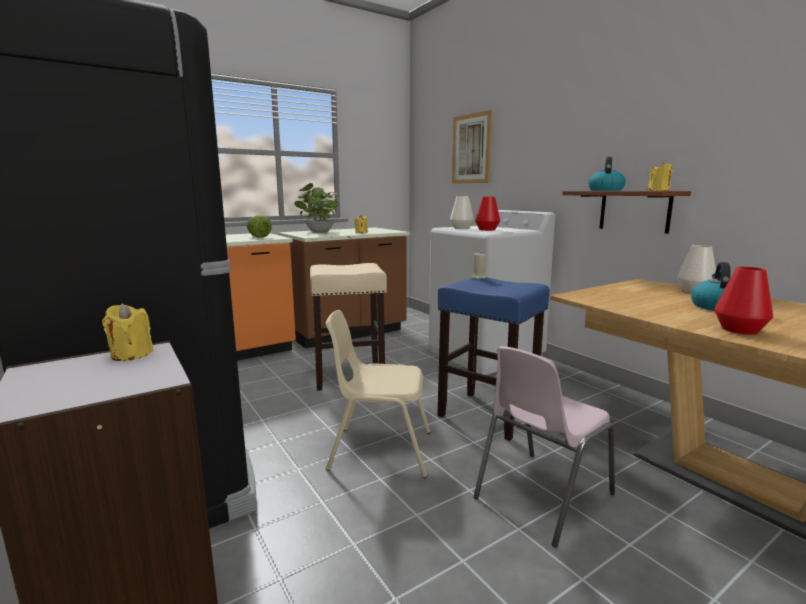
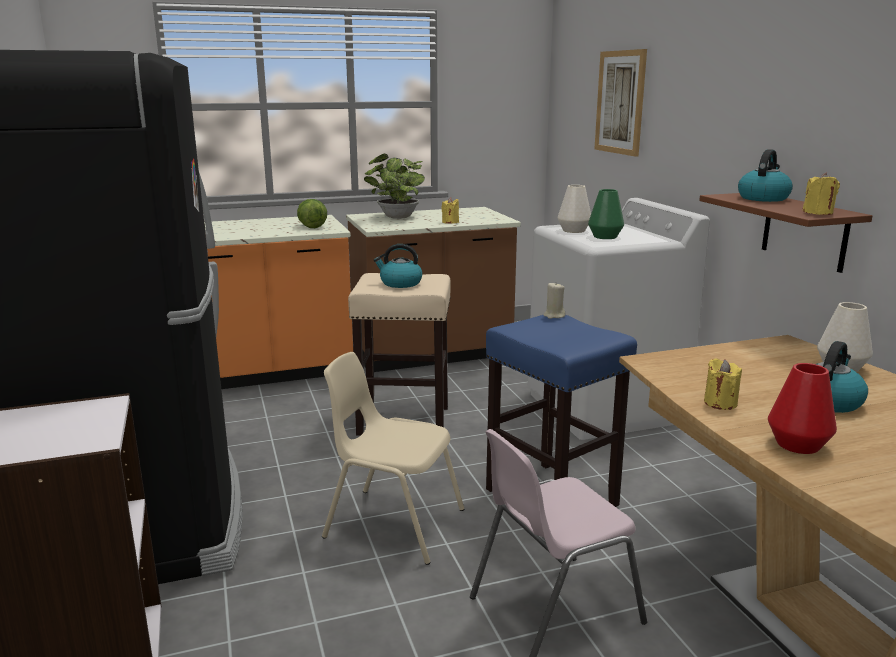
camera: 15 degrees right, 5 degrees up
(131, 354) = (88, 408): yellow candle -> yellow candle (720, 403)
(346, 268) = (400, 283): none -> kettle
(487, 230) = (605, 237): red vase -> green vase

